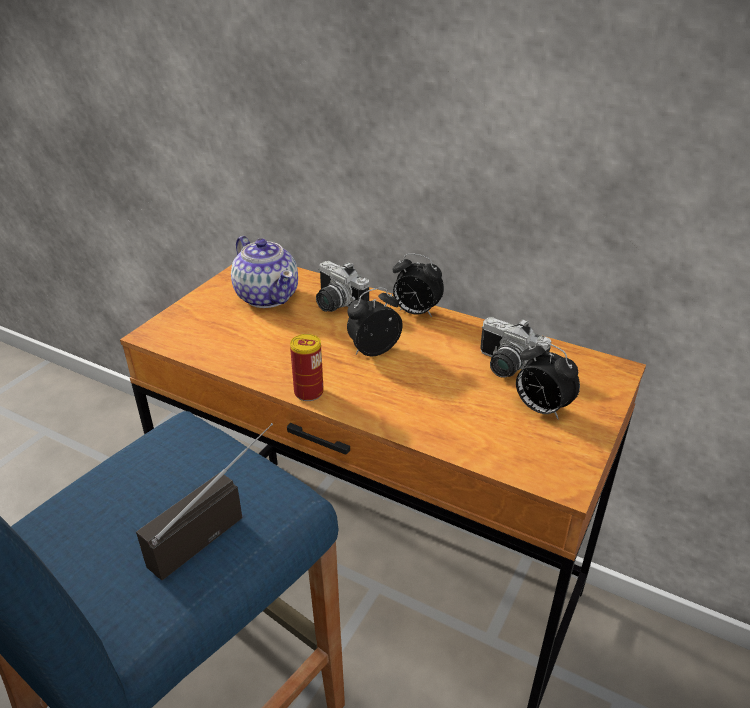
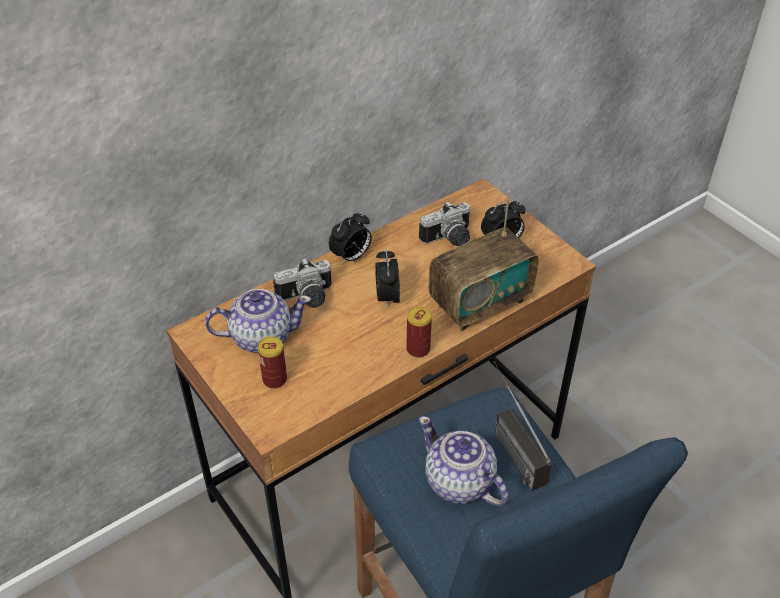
camera: 65 degrees left, 10 degrees up
(142, 496) = (459, 483): none -> teapot
(216, 318) = (274, 379): none -> can
(417, 419) = (480, 303): none -> radio

